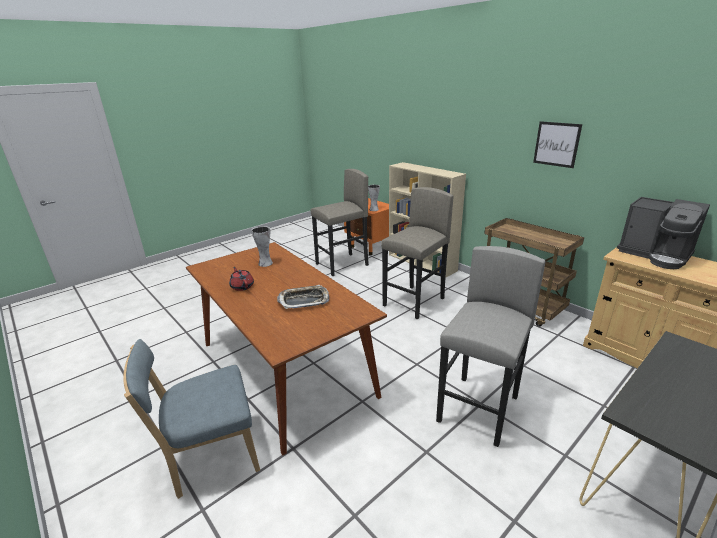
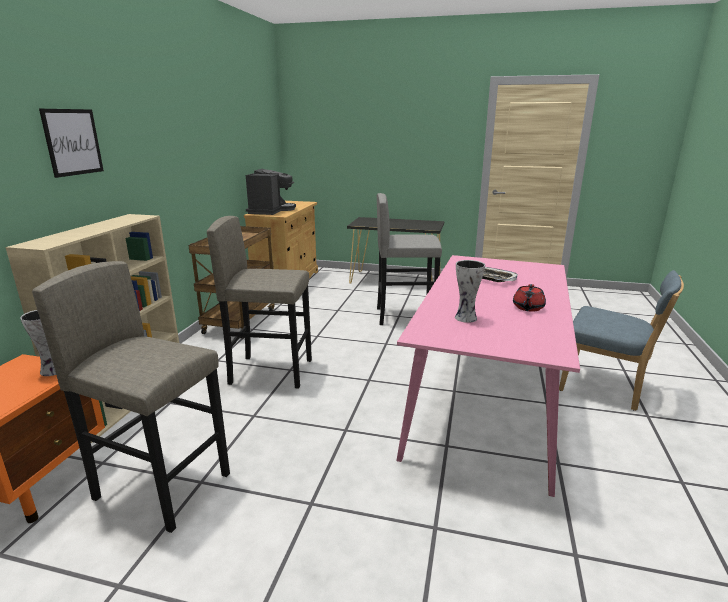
camera: 125 degrees left, 5 degrees down
(284, 368) = (486, 403): brown dining table -> pink dining table
(556, 144) = (192, 146): picture -> picture (73, 142)

